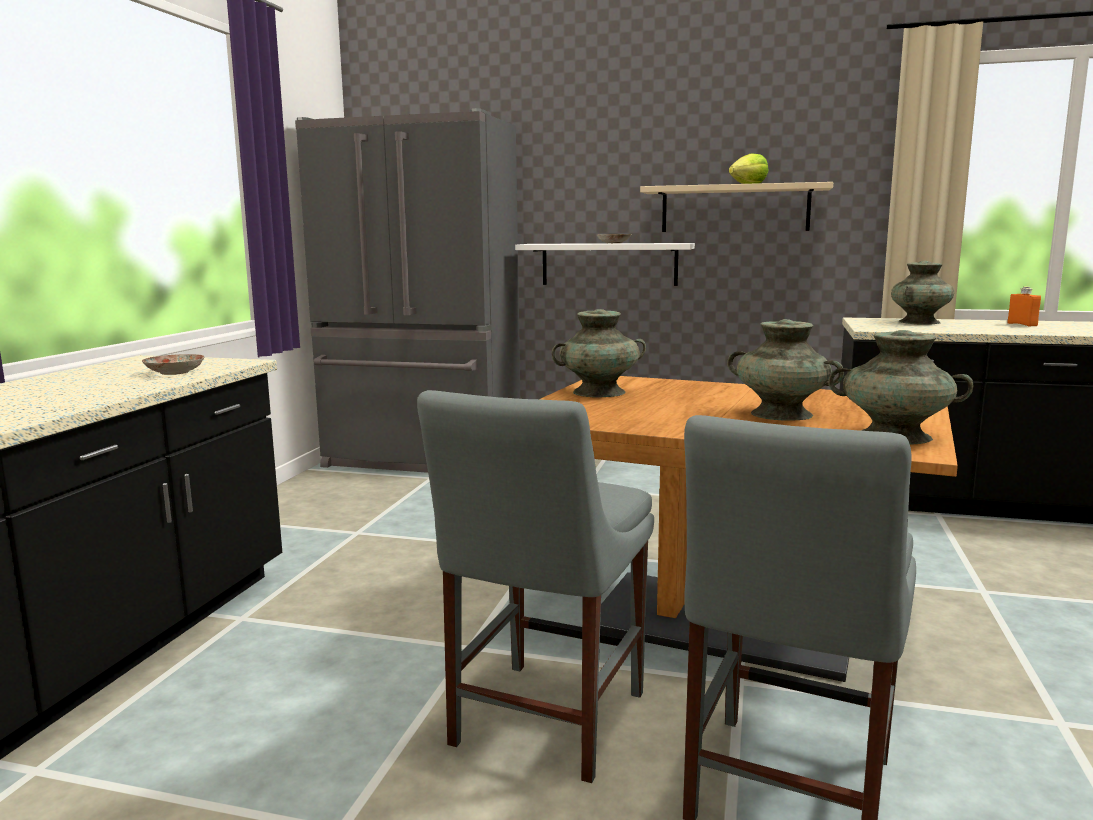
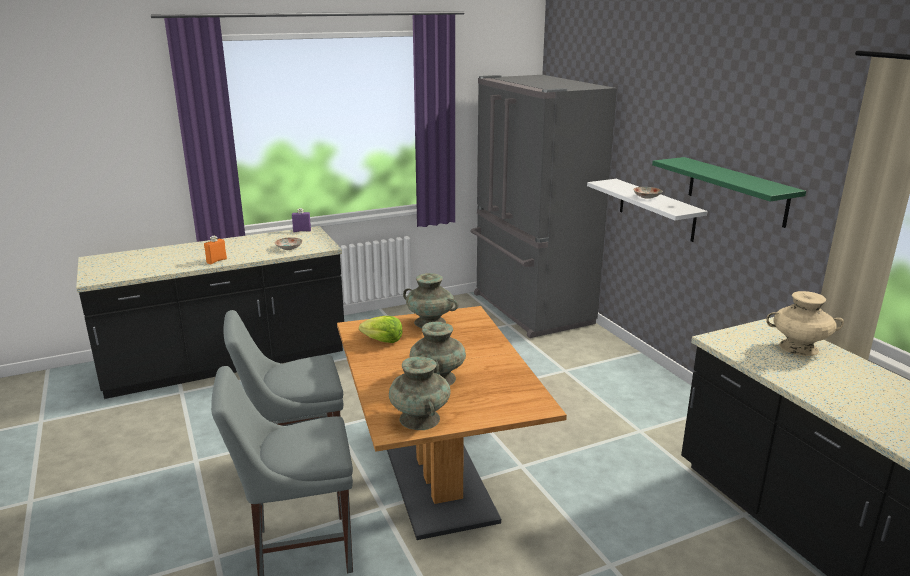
camera: 50 degrees right, 10 degrees up
(127, 361) = (302, 231): none -> purple bottle
(735, 209) = (736, 191): beige shelf -> green shelf
(748, 184) = (730, 176): lettuce -> lettuce (383, 341)
(919, 322) = (799, 348): turquoise vase -> beige vase
(1022, 324) = (875, 389): orange bottle -> orange bottle (216, 261)

